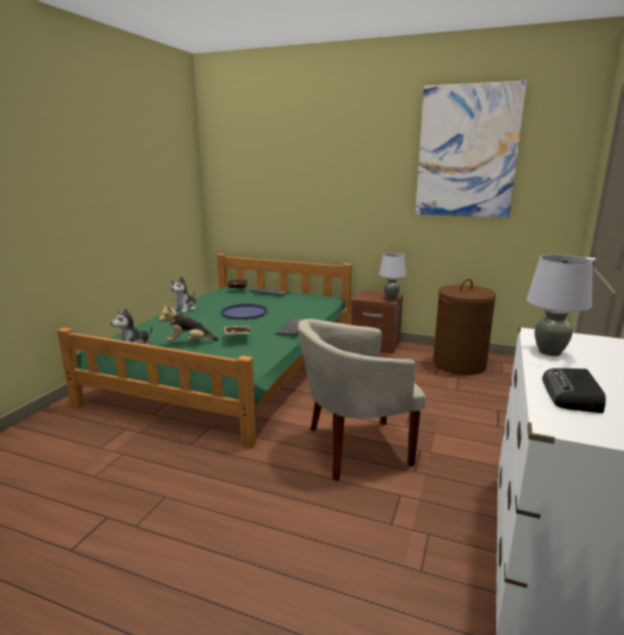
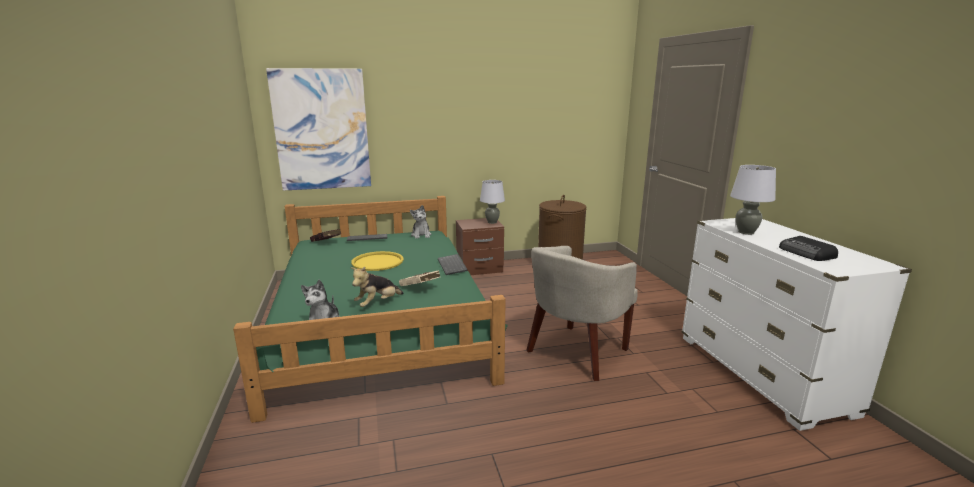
camera: 35 degrees left, 0 degrees up
(185, 309) = (304, 272): plush toy -> plush toy (421, 235)
(244, 312) = (377, 262): blue tray -> yellow tray
(467, 152) = (540, 86): picture -> picture (322, 130)

